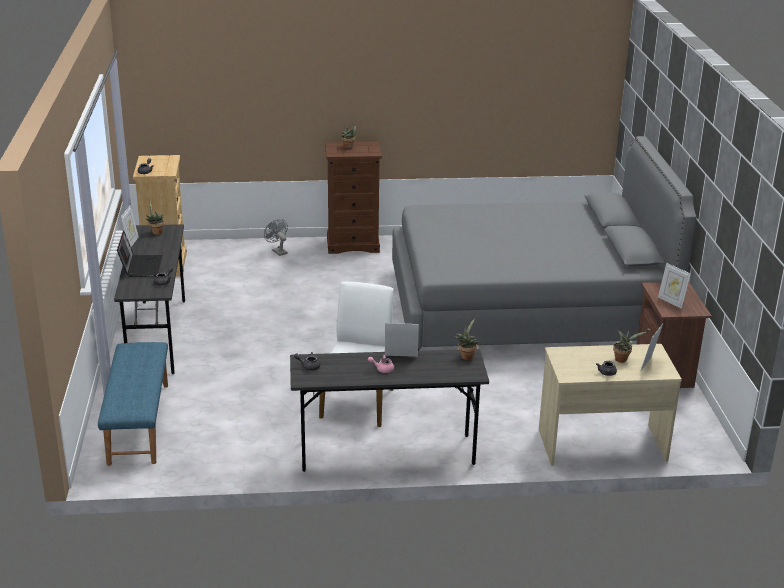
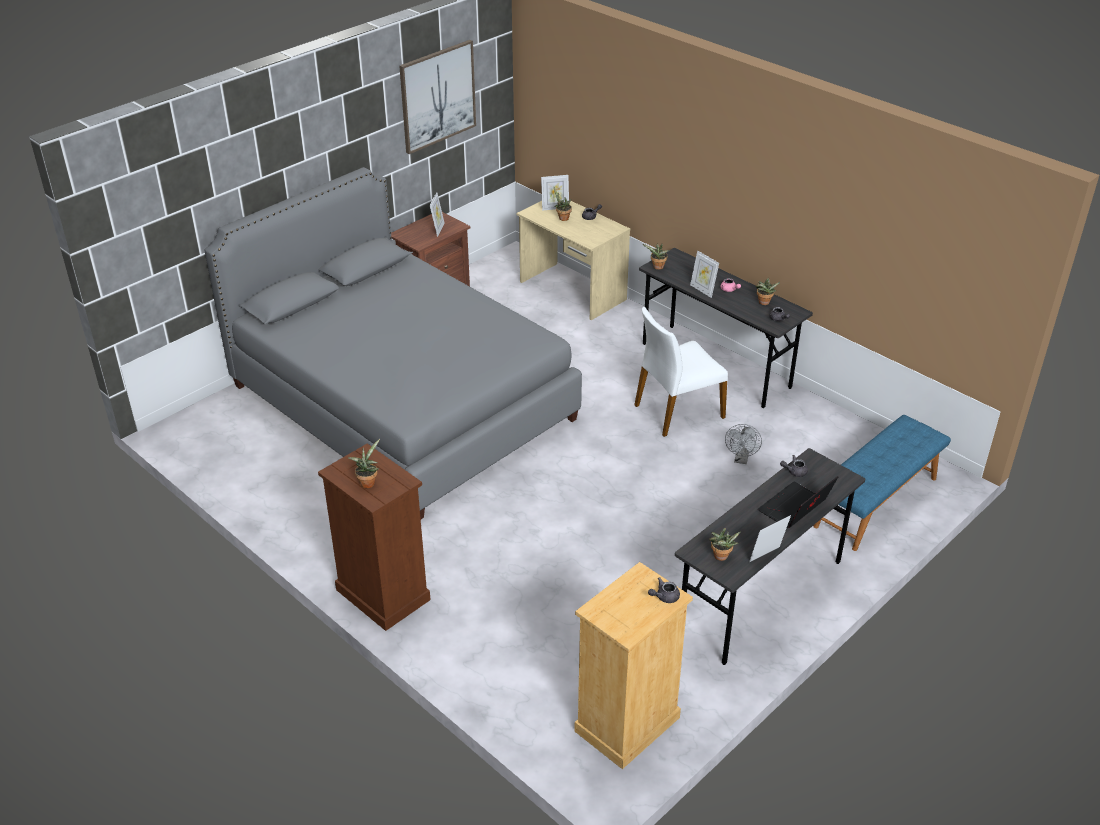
camera: 130 degrees left, 10 degrees up
(277, 251) = (473, 647): grey fan -> grey fan (741, 459)
(339, 373) = (764, 303): none -> potted plant
(738, 199) = (437, 96): none -> picture

